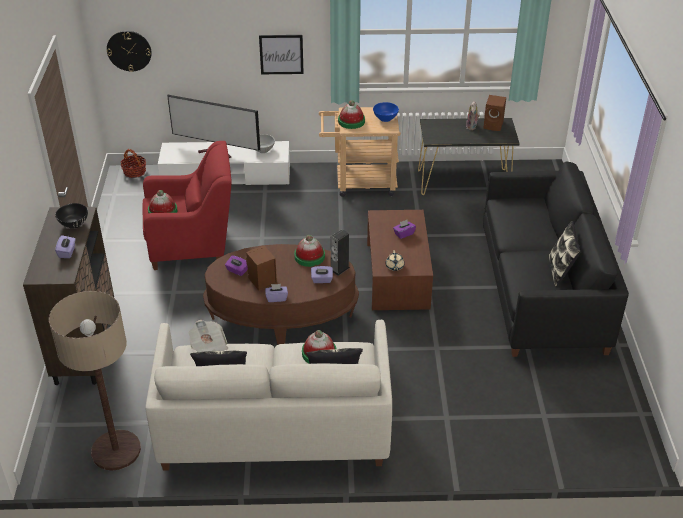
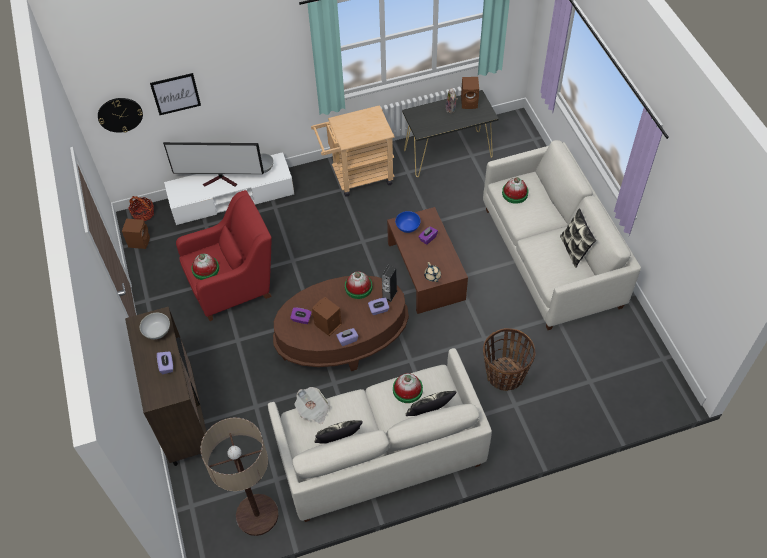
camera: 15 degrees left, 15 degrees up
(74, 224) = (157, 332): black bowl -> white bowl
(119, 192) = (139, 241): none -> brown speaker
(281, 54) = (267, 84): picture -> picture (175, 94)
(351, 121) = (346, 133): hat -> hat (515, 193)
(385, 118) = (375, 122): blue bowl -> blue bowl (407, 227)
(446, 387) = (505, 375): none -> basket
(542, 291) = (551, 256): black sofa -> white sofa

